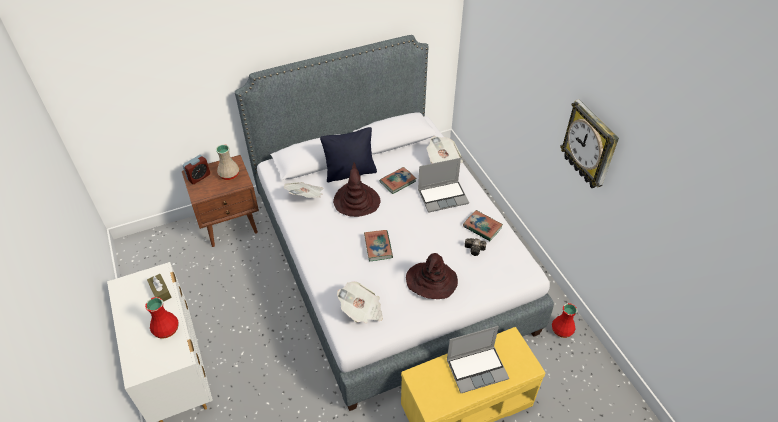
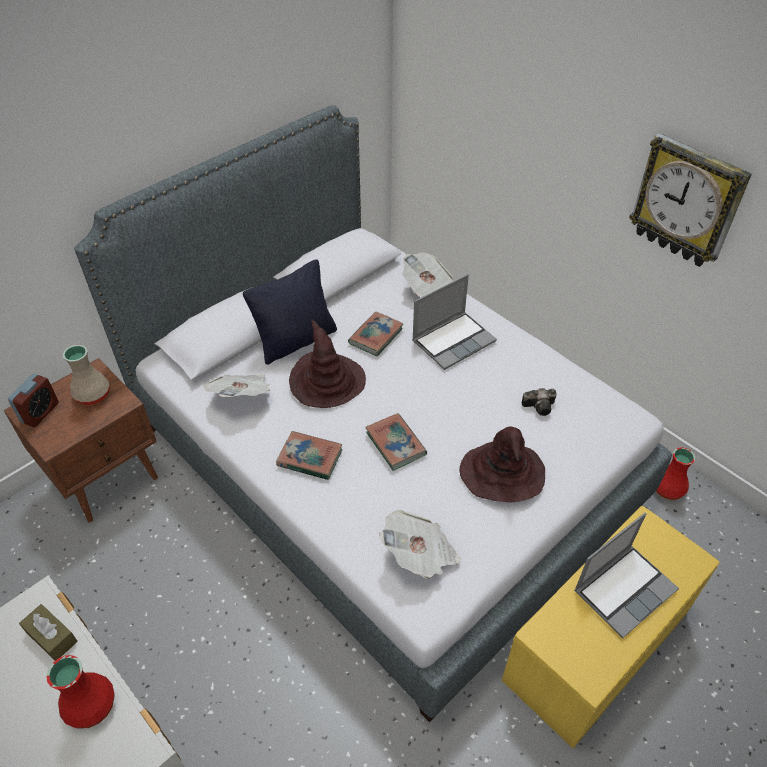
camera: 20 degrees left, 0 degrees up
(482, 227) = (532, 370): book -> book (310, 458)

